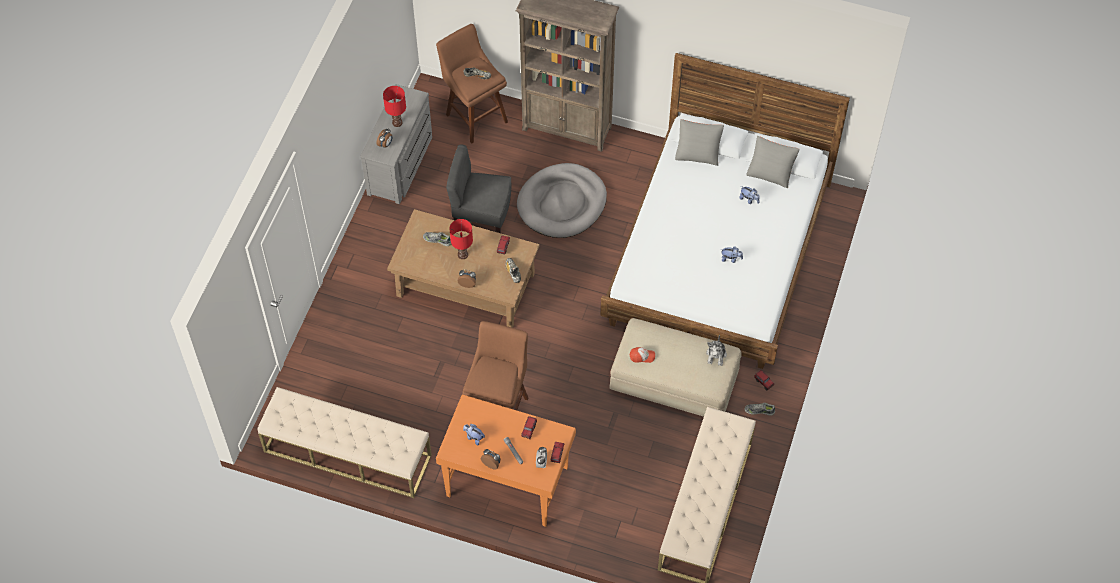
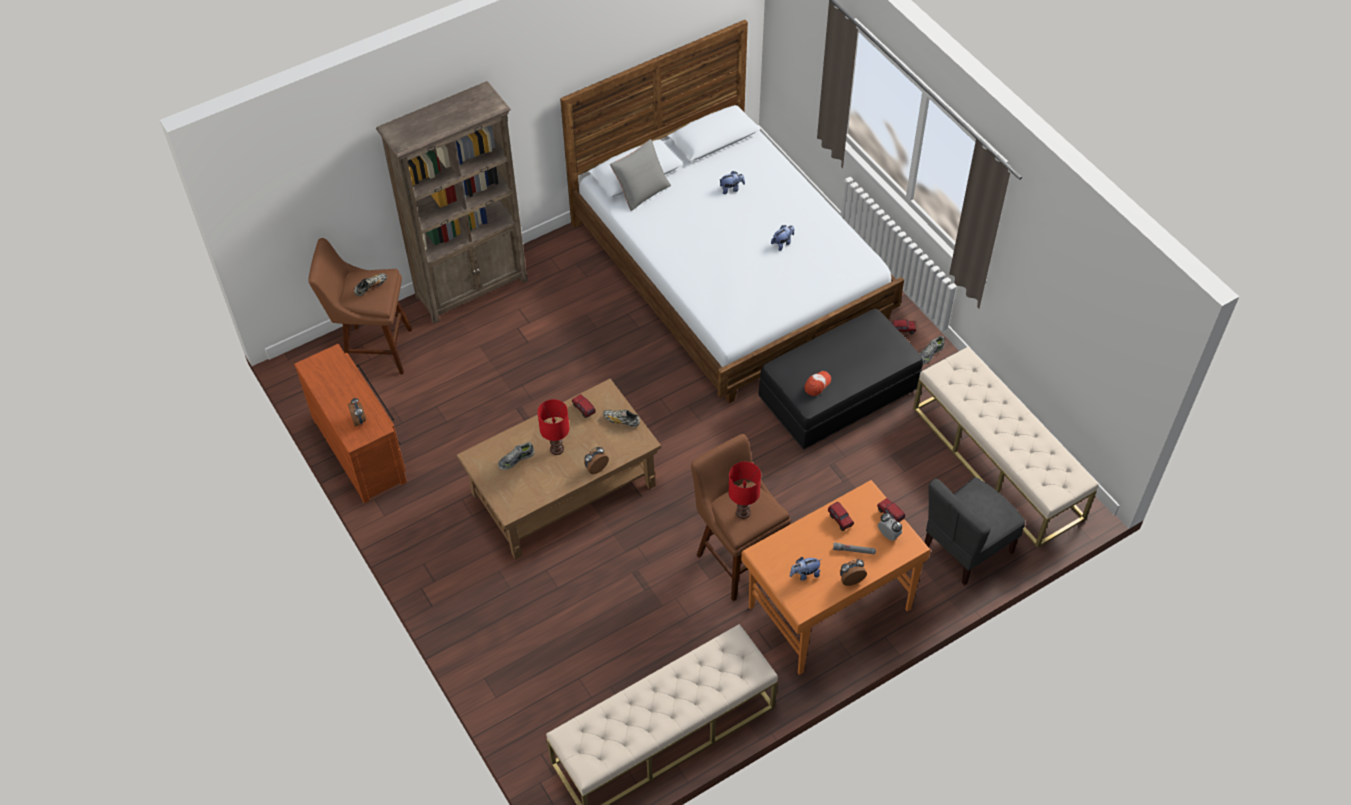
camera: 50 degrees left, 5 degrees down
(397, 123) = (345, 393): red table lamp -> red table lamp (743, 512)
(402, 164) = (361, 447): grey dresser -> brown dresser
(481, 216) = (497, 422): grey chair -> grey chair (966, 549)
(562, 203) = (552, 349): grey dog bed -> none
(674, 380) = (838, 394): beige ottoman -> black ottoman
(716, 355) = (868, 328): plush toy -> none
(771, 172) = (718, 155): grey pillow -> none

